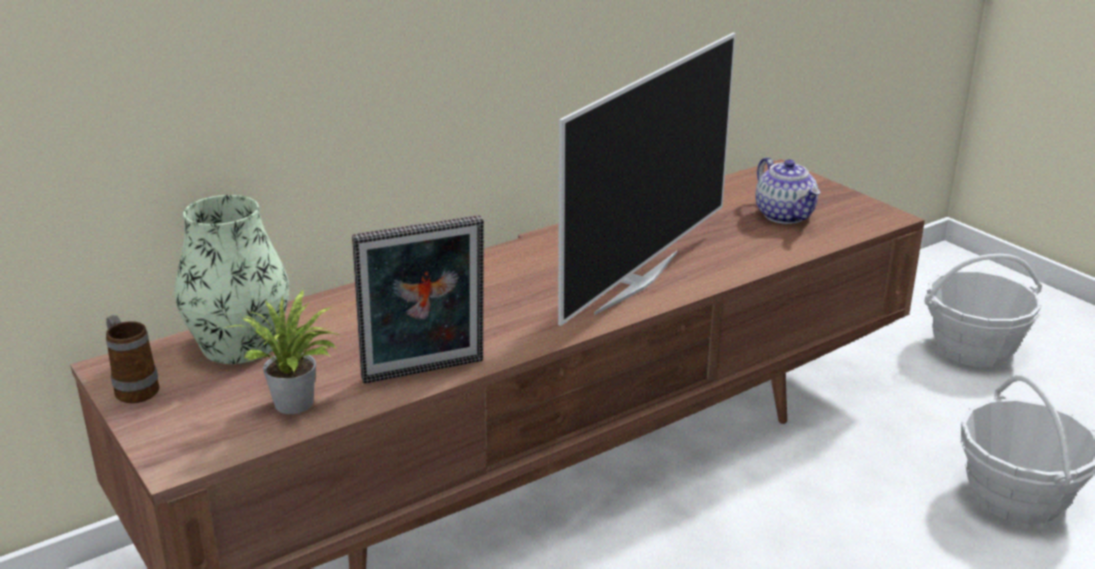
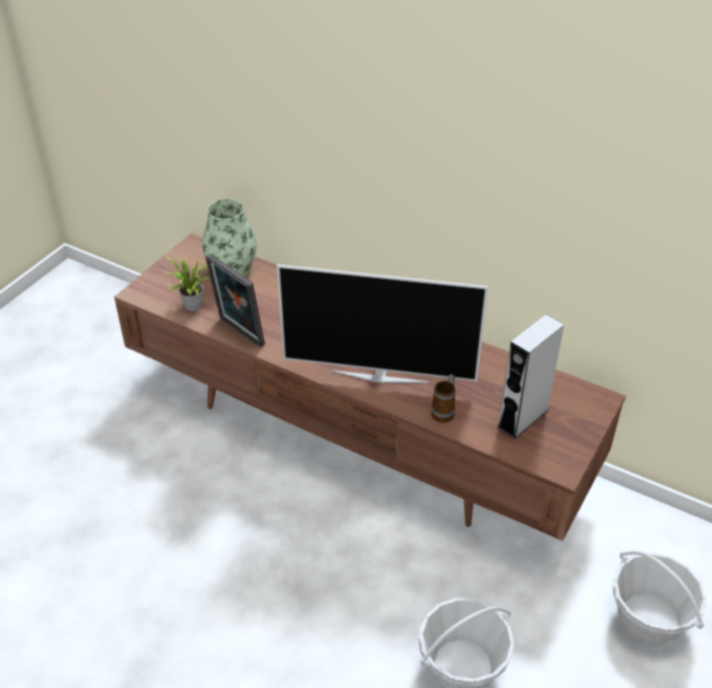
camera: 65 degrees right, 15 degrees up
(134, 388) = (182, 257): mug -> mug (444, 411)
(785, 215) = (523, 418): teapot -> grey speaker

